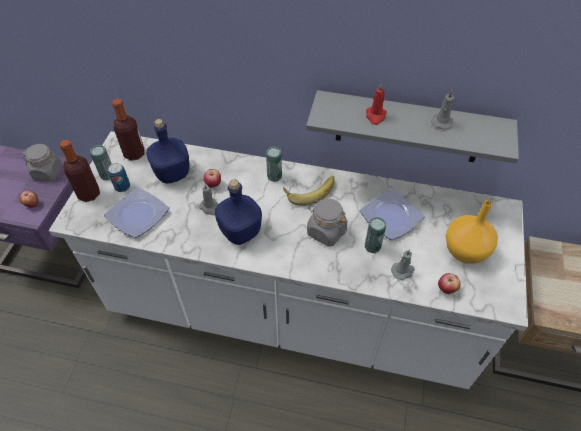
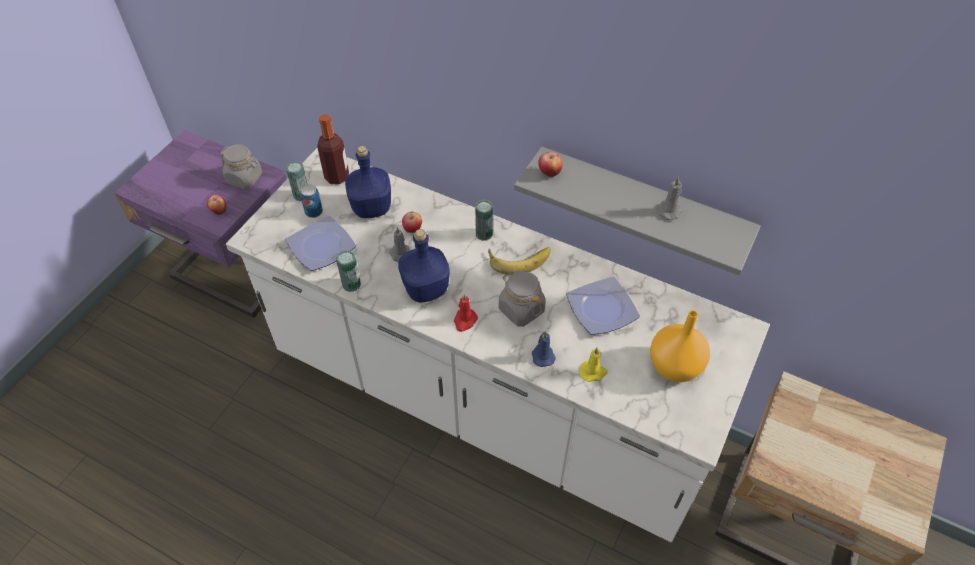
camera: 15 degrees right, 0 degrees up
(89, 194) = (276, 213): bottle -> none
(357, 266) = (542, 355): none -> blue candle
(372, 246) = (568, 337): can -> can (351, 284)
(375, 116) = (595, 189): red candle -> red candle (465, 321)
(403, 271) = (593, 372): grey candle -> yellow candle
(446, 289) = (635, 404): apple -> apple (549, 174)

